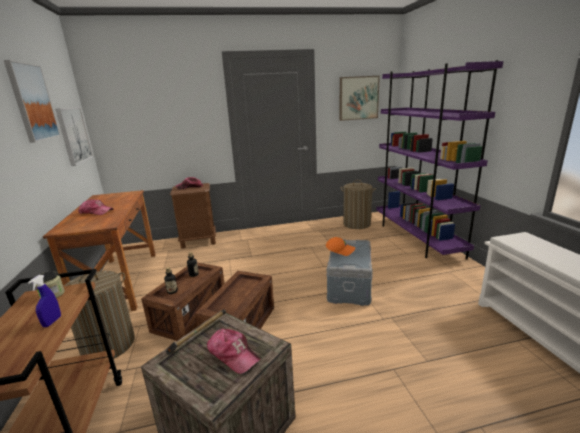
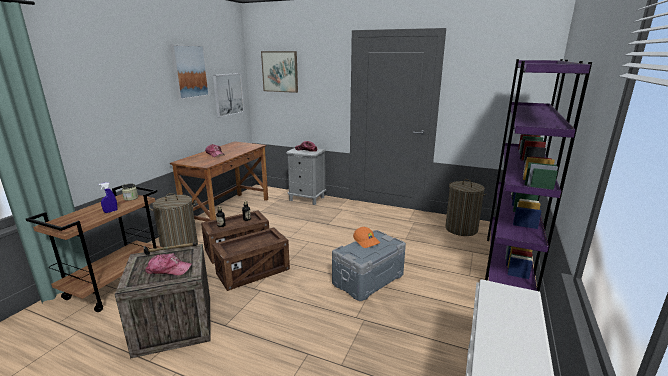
camera: 35 degrees right, 0 degrees up
(198, 241) = (307, 199): brown nightstand -> grey nightstand
(233, 354) = (168, 269): cap -> cap turned 75 degrees counterclockwise
(358, 98) = (496, 85): picture -> picture (280, 71)

